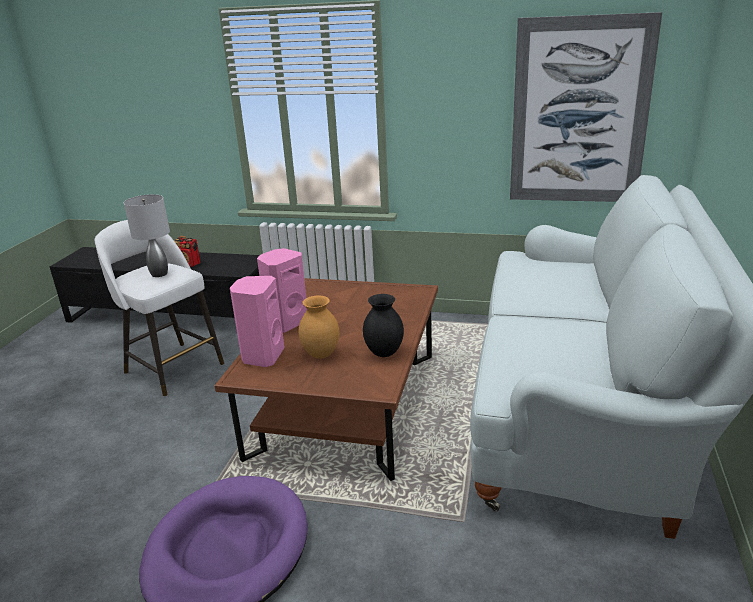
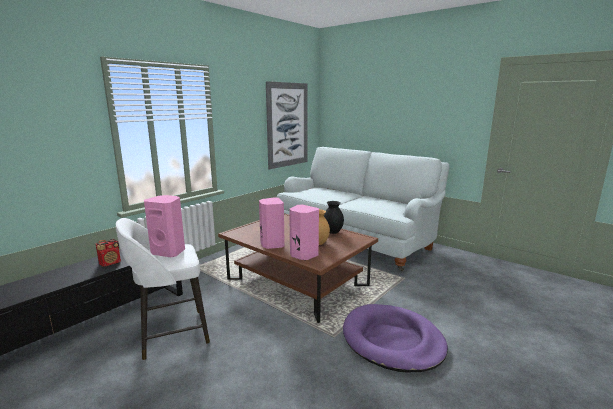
camera: 65 degrees left, 10 degrees down
(159, 274) = (169, 252): grey table lamp -> pink speaker

